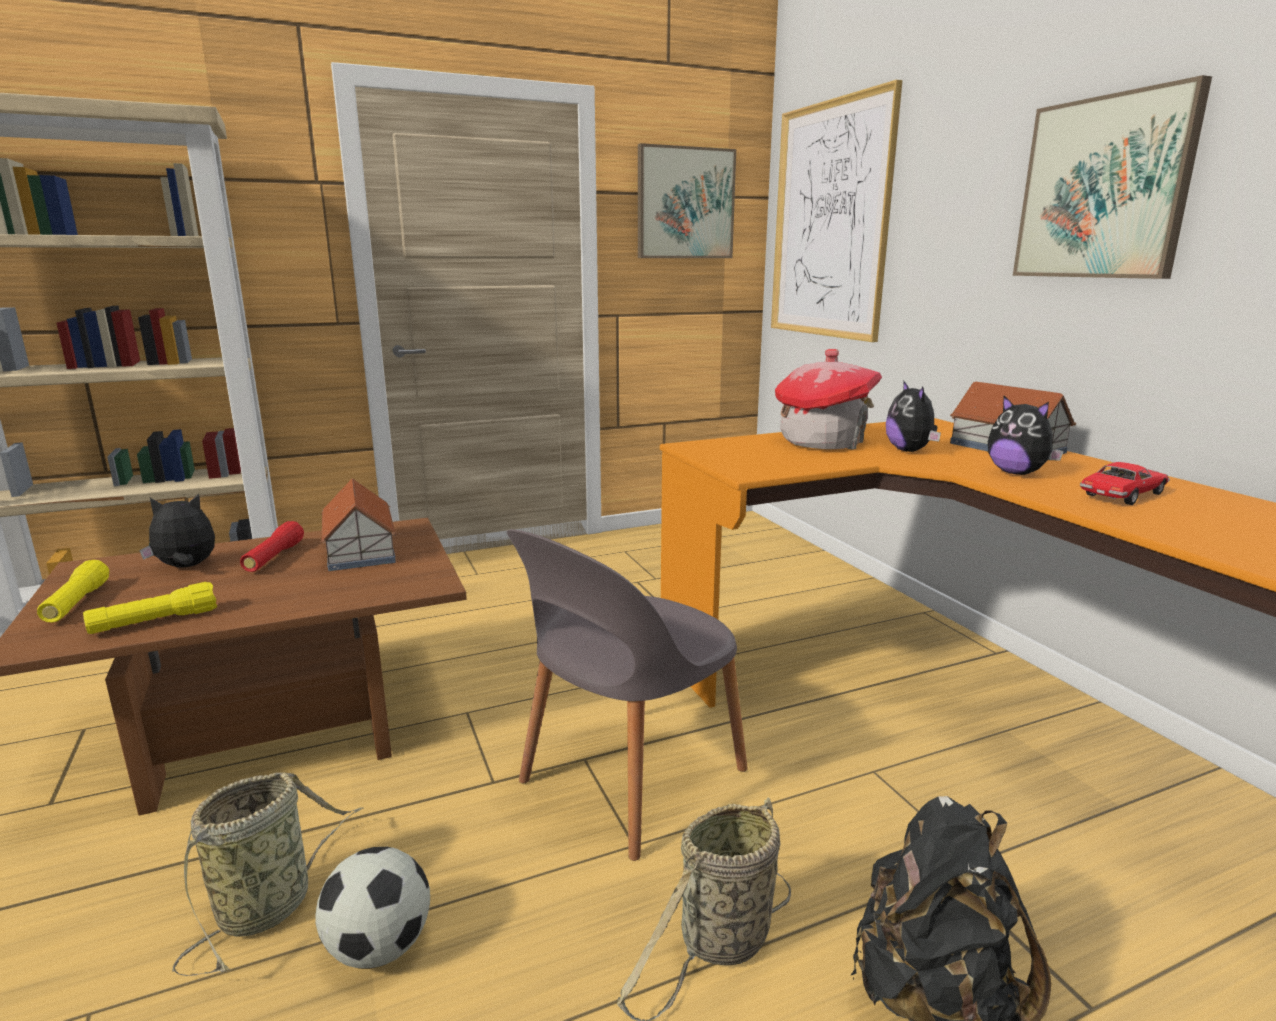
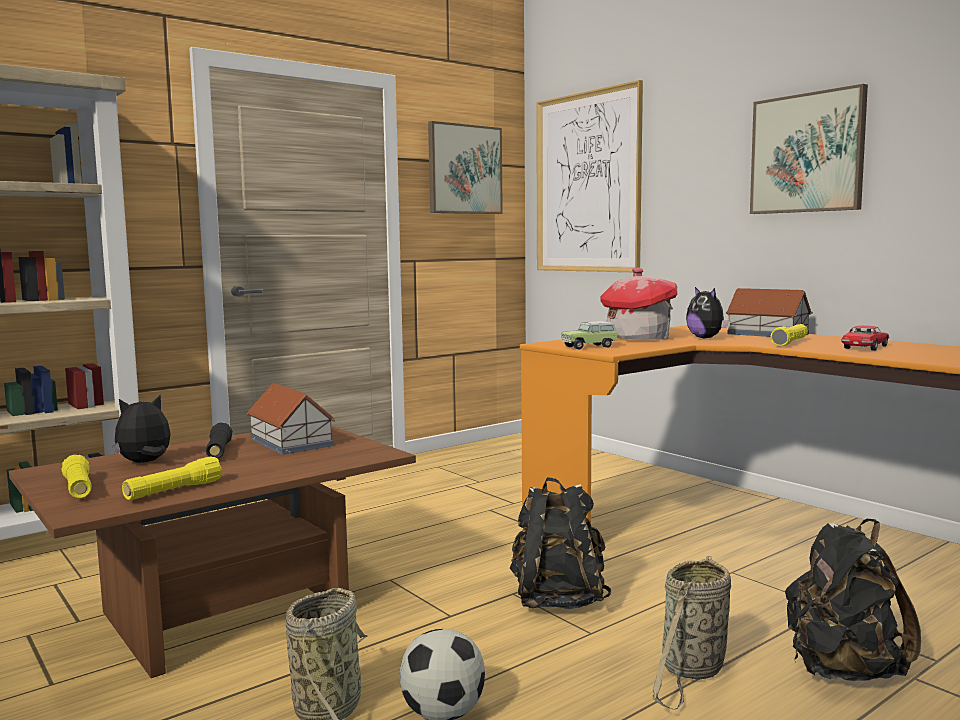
camera: 15 degrees left, 10 degrees down
(274, 558) = (219, 452): red flashlight -> black flashlight
(629, 779) = (557, 599): grey chair -> black backpack
(735, 458) = (590, 347): none -> toy car
(1017, 473) = (790, 343): plush toy -> yellow flashlight

